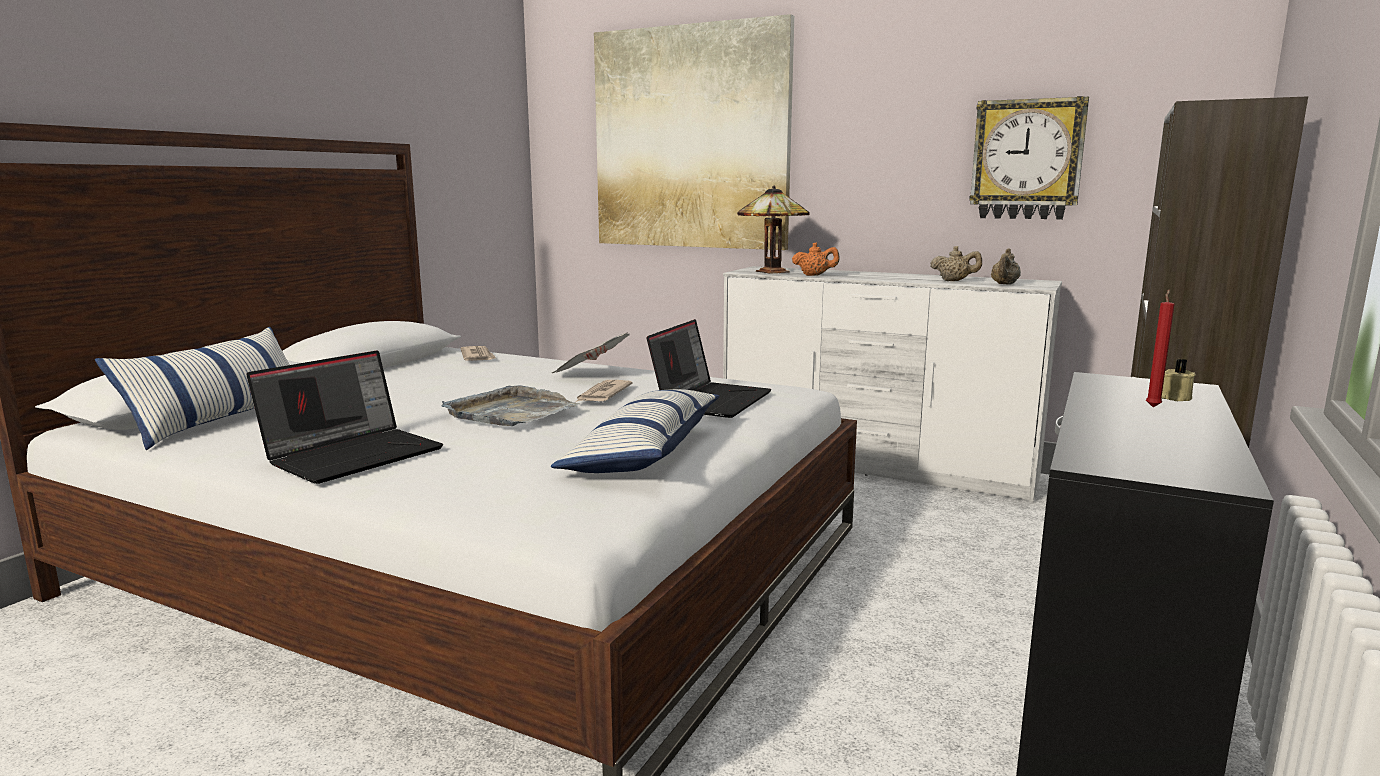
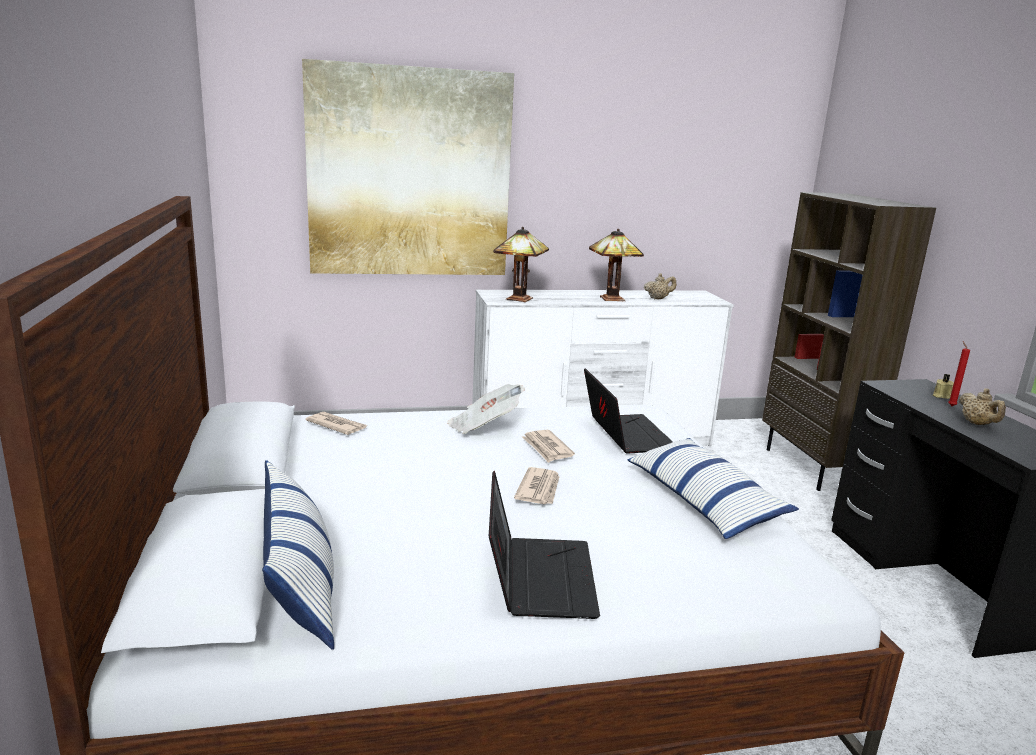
camera: 40 degrees left, 5 degrees up
(511, 412) = (539, 489): grey tray -> newspaper
(815, 275) = (561, 301): orange teapot -> none
(885, 278) = (610, 299): none -> table lamp
(1004, 284) = (694, 300): beige teapot -> beige teapot (977, 424)
(1027, 160) = (683, 205): wall clock -> none

